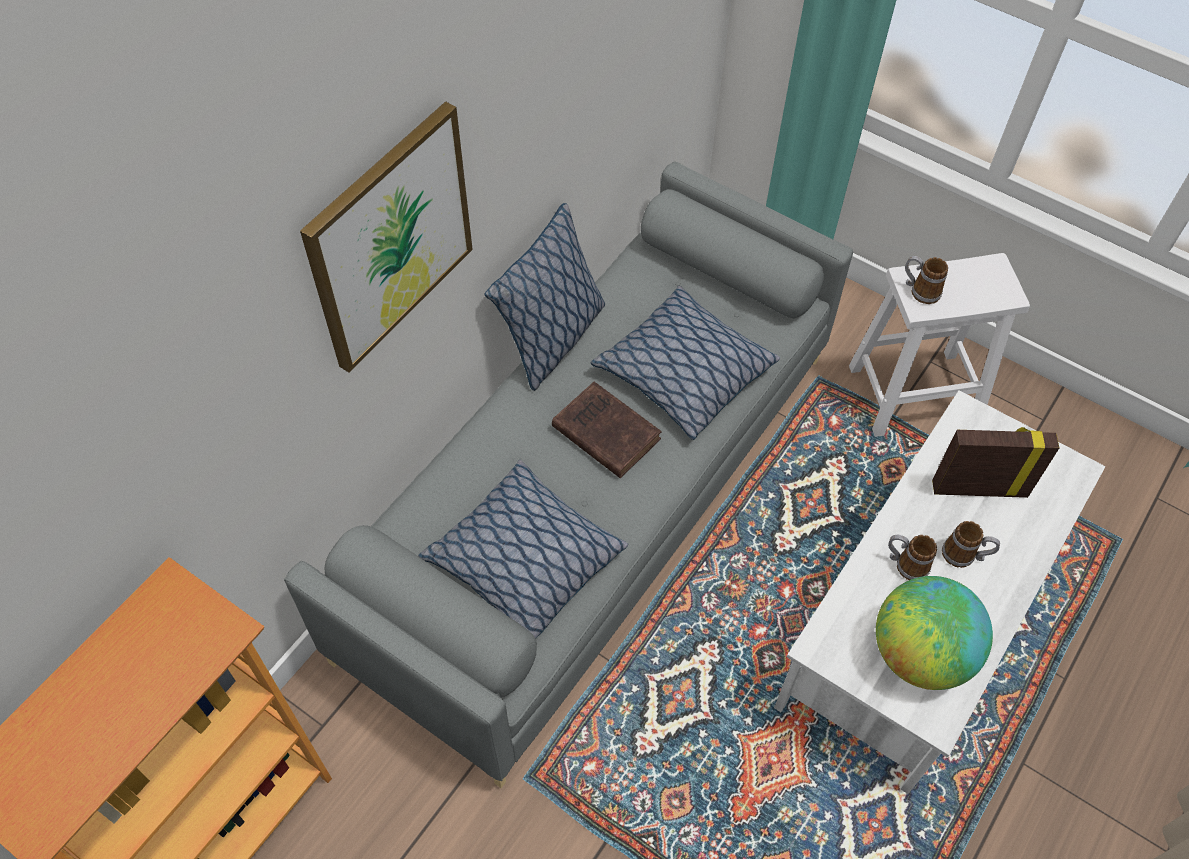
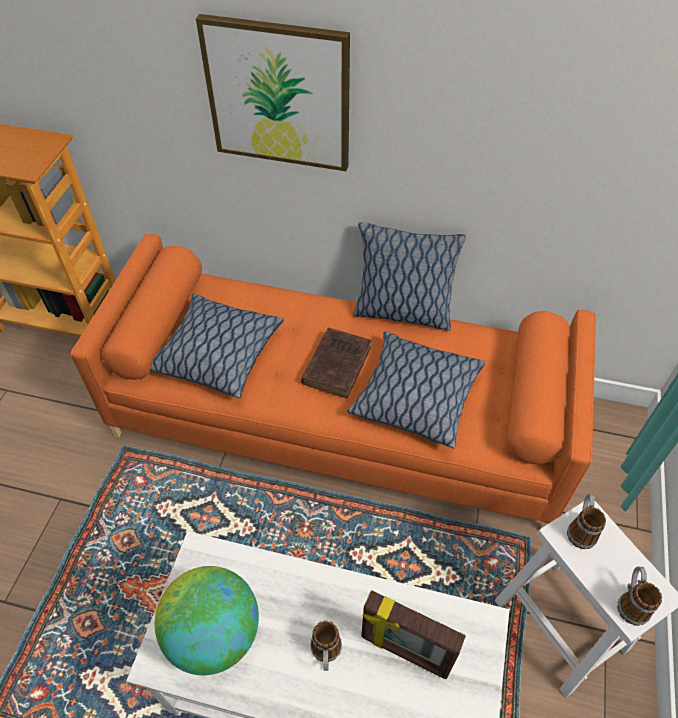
camera: 70 degrees right, 5 degrees down
(593, 497) = (340, 417): grey sofa -> orange sofa
(905, 564) = (298, 602): mug -> mug (631, 602)
(979, 488) = (405, 651): picture frame -> picture frame turned 135 degrees clockwise

